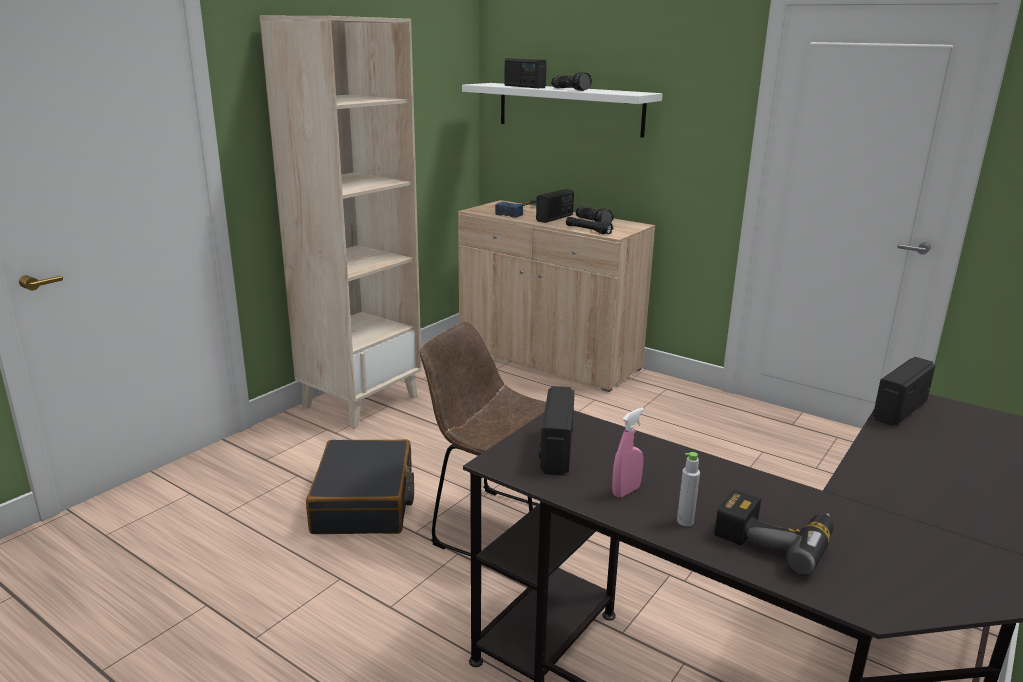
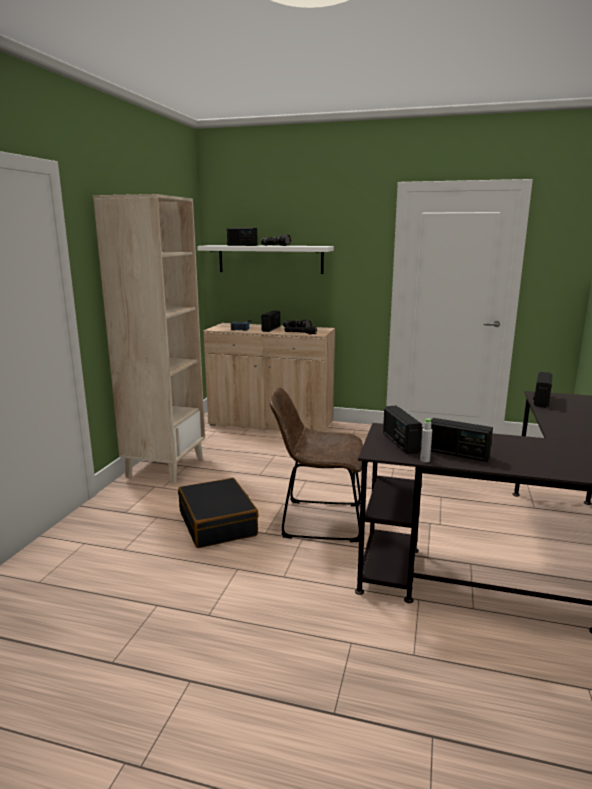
camera: 20 degrees left, 5 degrees down
(626, 491) = (458, 454): pink spray bottle -> radio
(685, 521) = (501, 461): grey bottle -> grey bottle (425, 460)
(775, 538) = (548, 460): power drill -> none

